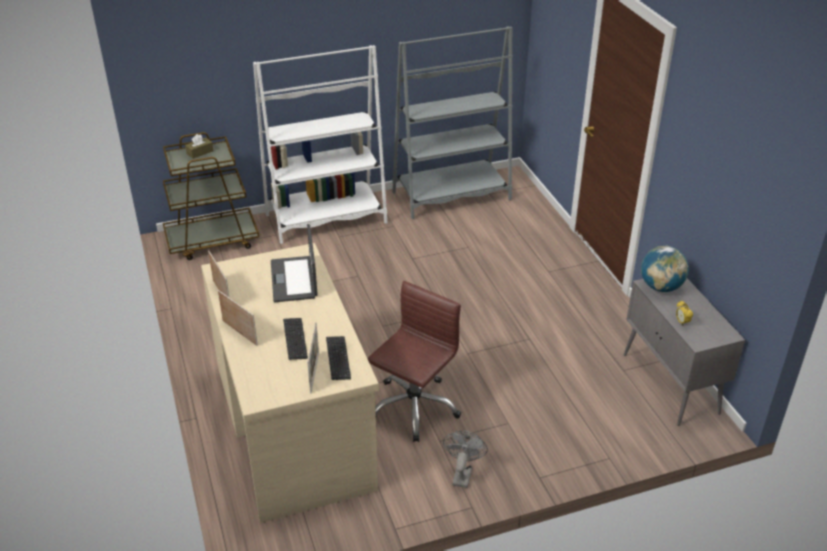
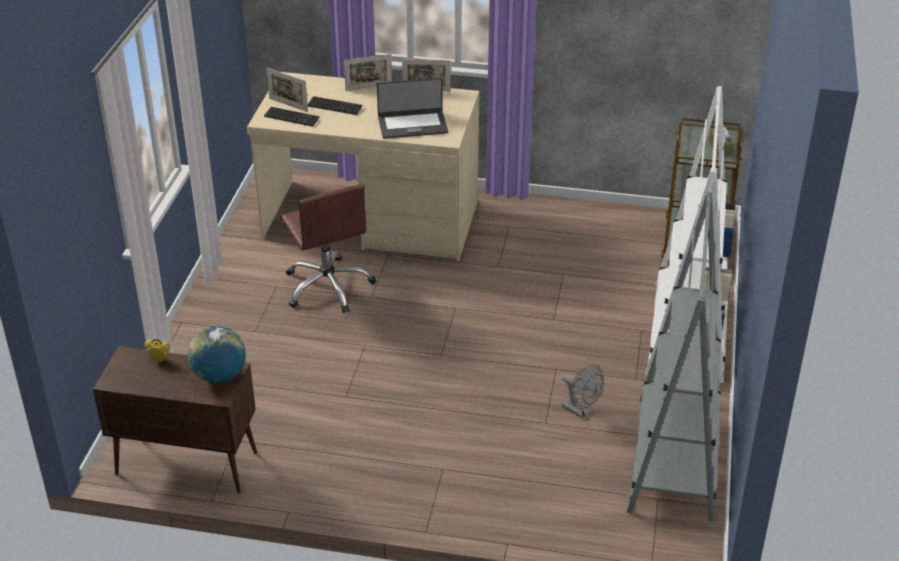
camera: 120 degrees right, 0 degrees up
(294, 279) = (412, 125): laptop -> laptop turned 150 degrees clockwise
(462, 473) = (231, 284): grey fan -> grey fan (581, 411)
(671, 384) = (185, 464): grey cabinet -> brown cabinet

